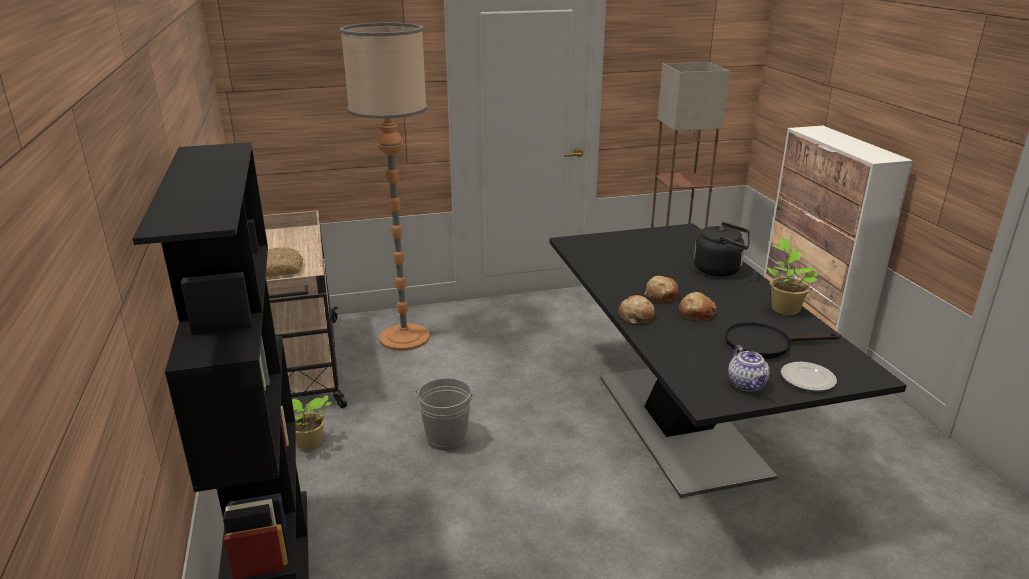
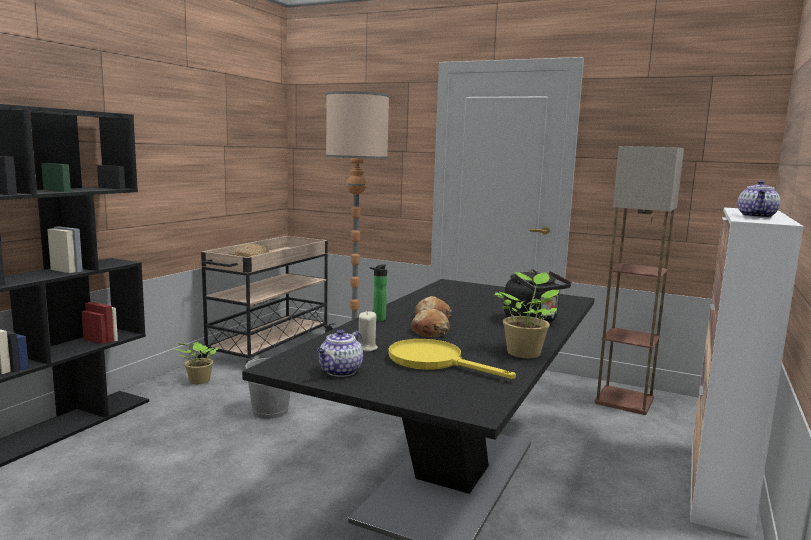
camera: 40 degrees right, 15 degrees down
(636, 316) = (377, 320): bread -> bottle
(704, 352) = (366, 348): none -> beige candle
(766, 344) = (434, 361): black frying pan -> yellow frying pan
(807, 378) = (403, 388): plate -> none
(857, 147) = (757, 216): none -> teapot

